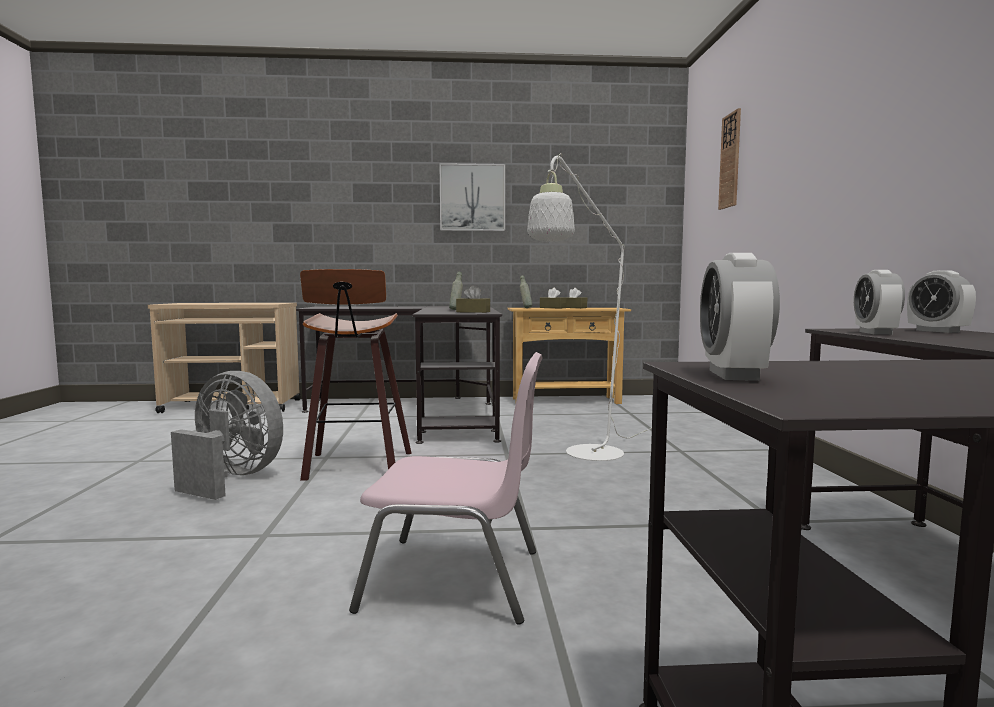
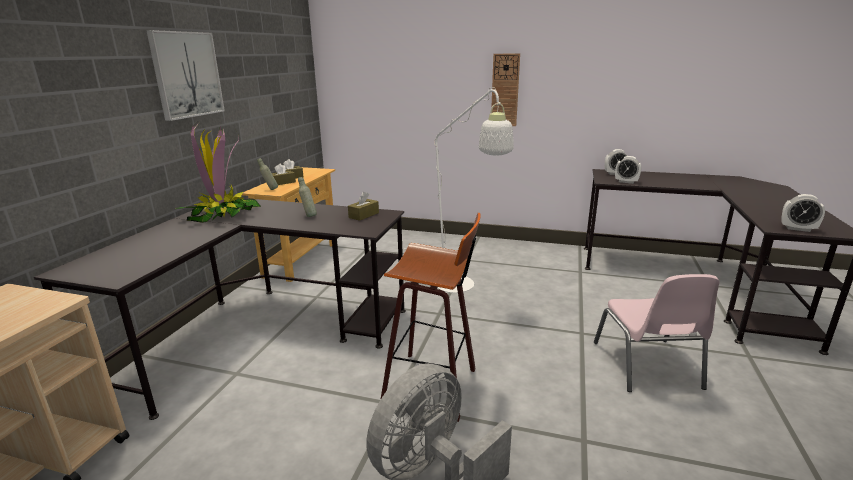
camera: 70 degrees left, 15 degrees up
(440, 307) = (223, 215): none -> potted plant
(456, 579) = (647, 365): pink chair -> pink chair turned 150 degrees clockwise
(730, 160) = (394, 50): wall clock -> wall clock (505, 90)

